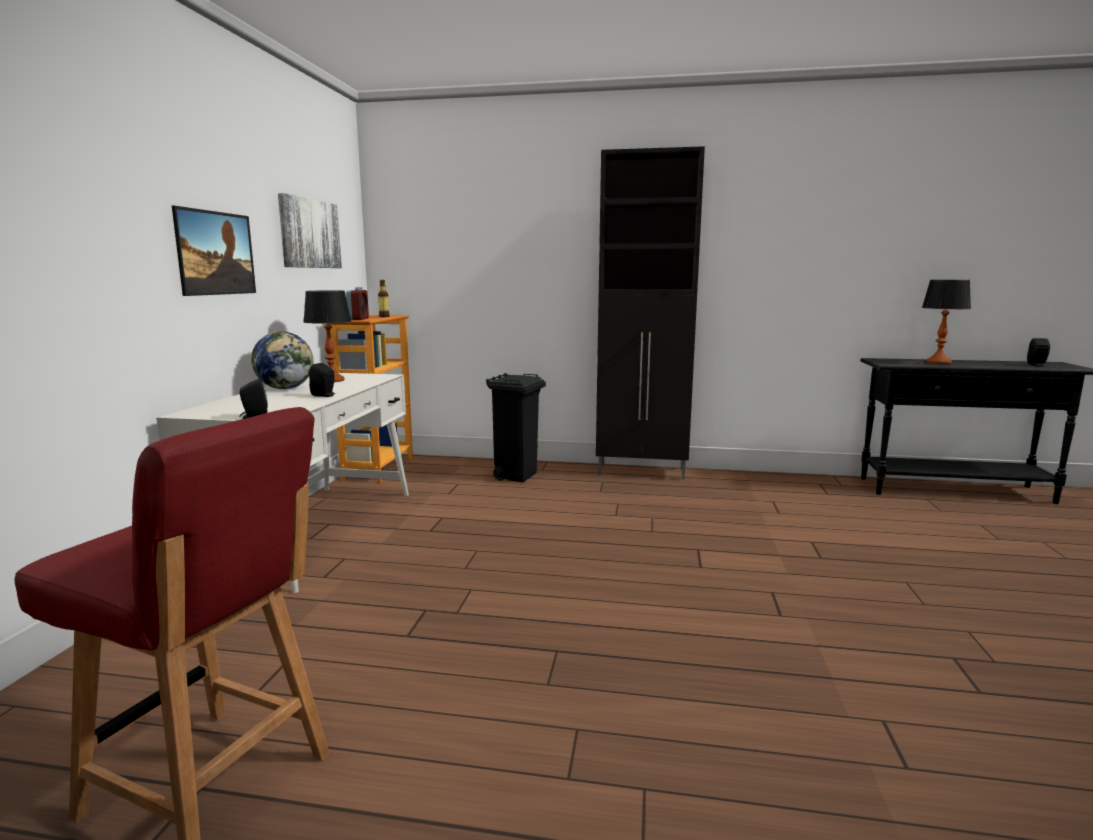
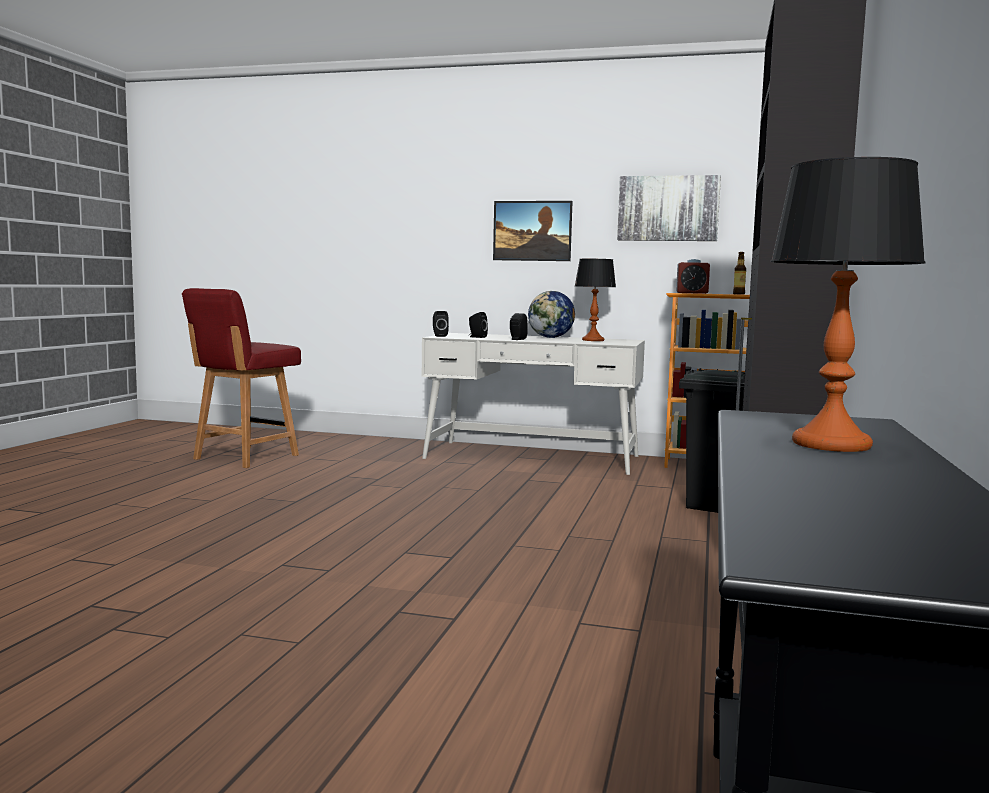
camera: 95 degrees right, 5 degrees down
(1037, 365) = (853, 519): black speaker -> black speaker (476, 337)

